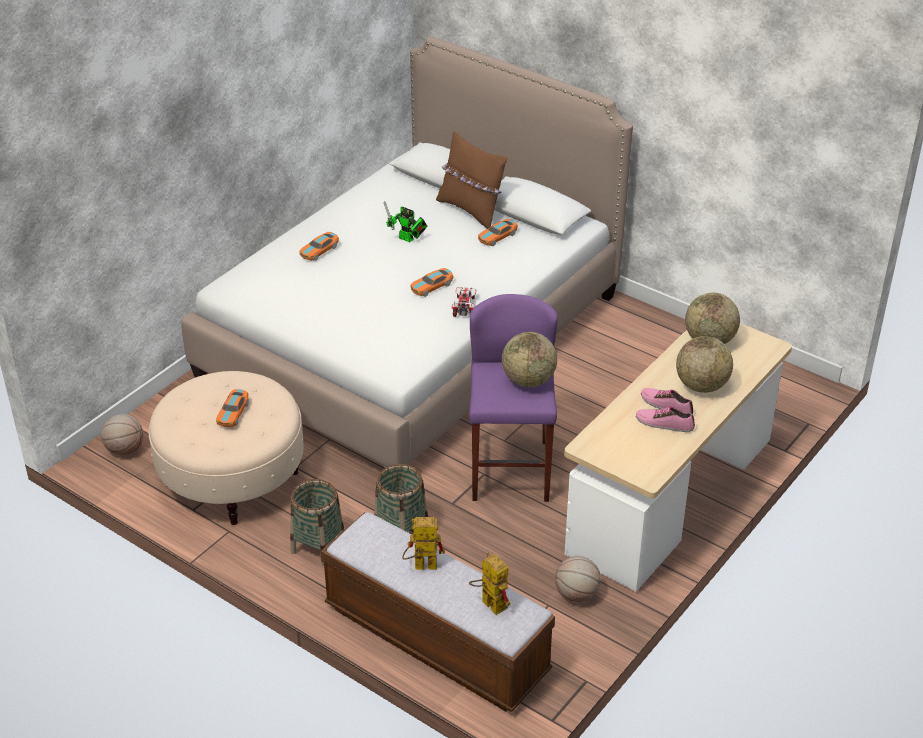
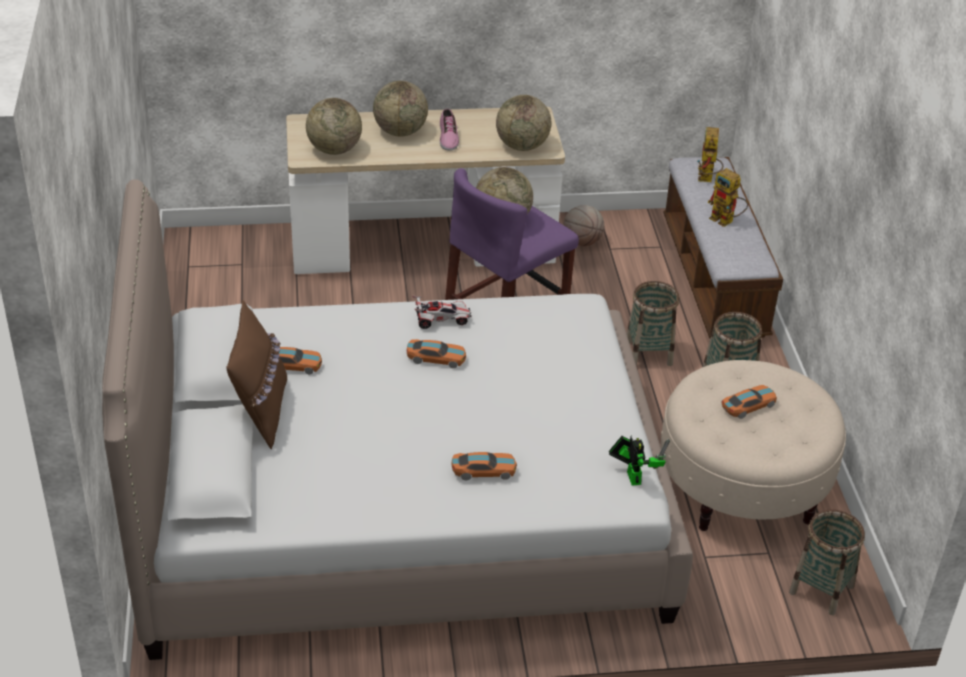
camera: 135 degrees left, 0 degrees up
(125, 449) = (821, 589): basketball -> basket
(408, 239) = (377, 421): toy robot -> toy robot (633, 475)
(464, 307) = (441, 320): toy car -> toy car turned 150 degrees counterclockwise
(606, 436) = (522, 146): none -> globe
(664, 423) = (469, 130): shoe -> none

